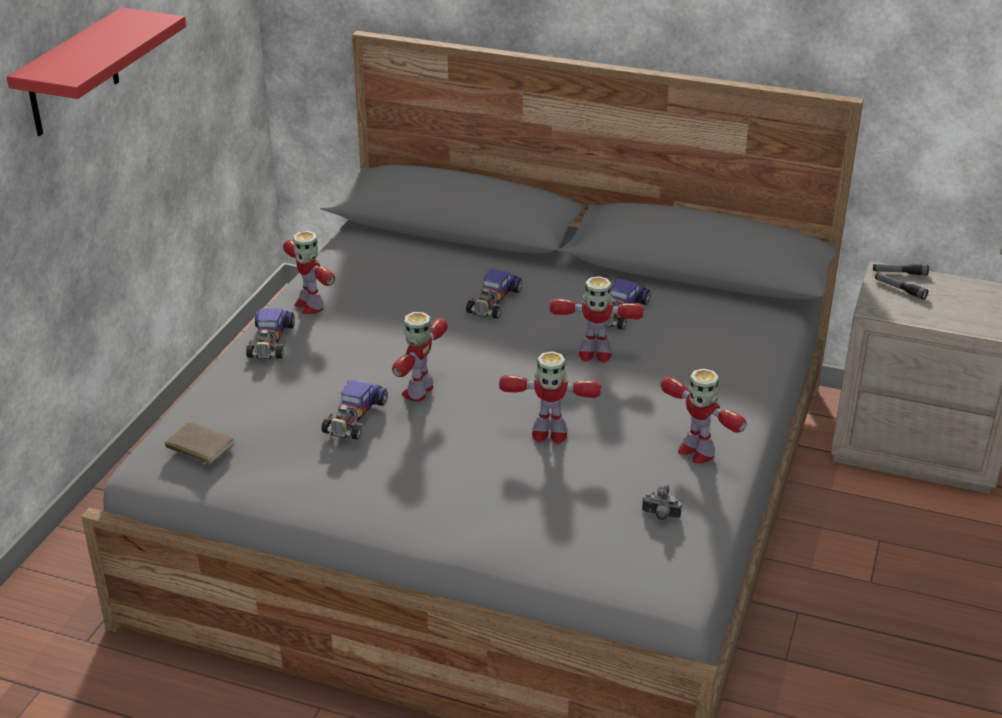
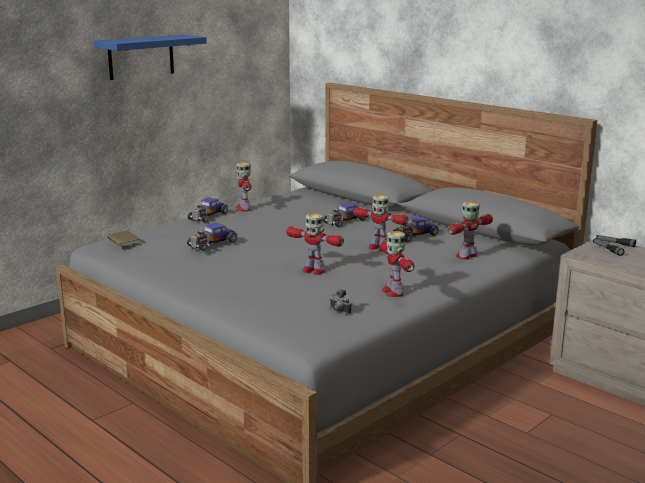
camera: 25 degrees right, 15 degrees down
(72, 74) = (141, 57): red shelf -> blue shelf
(419, 391) = (259, 242): toy robot -> toy robot (467, 256)

